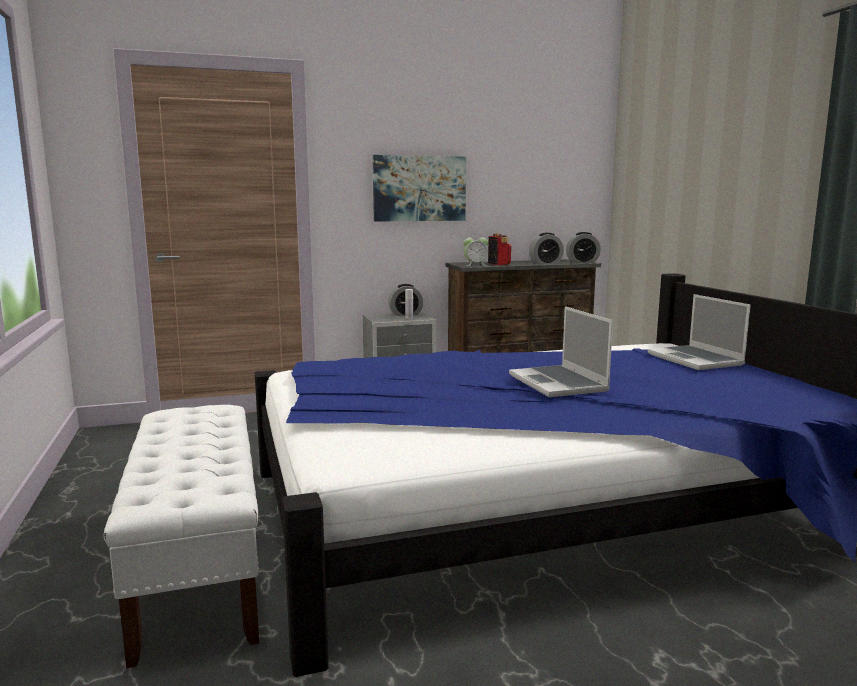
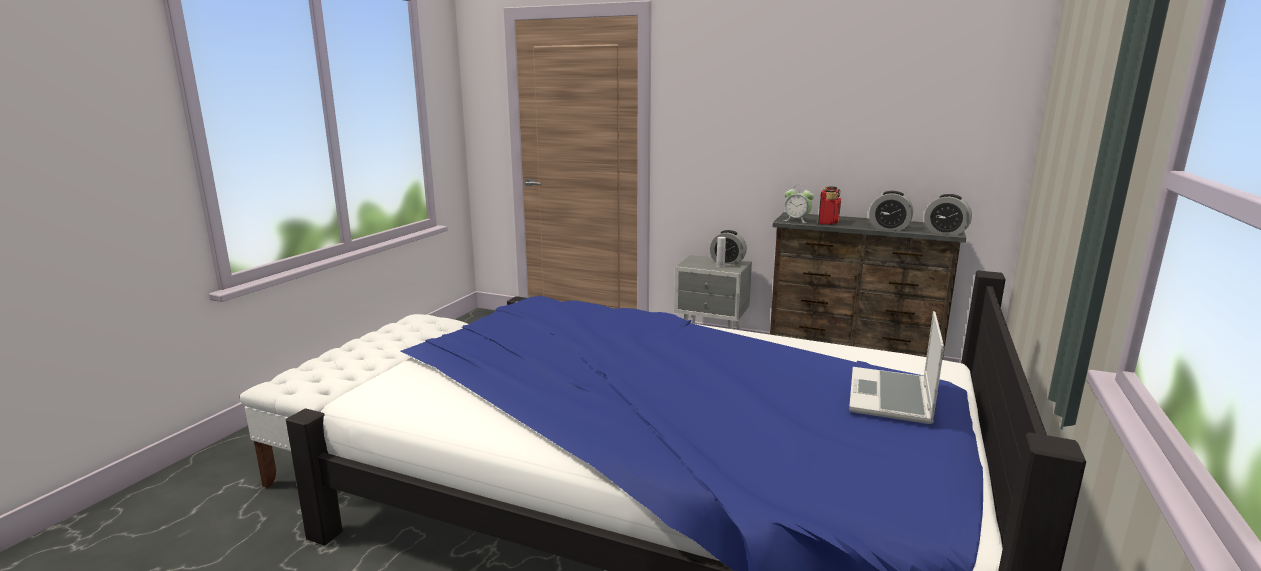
camera: 40 degrees right, 5 degrees up
(419, 188) = (760, 129): picture -> none
(559, 383) = (650, 380): laptop -> none

